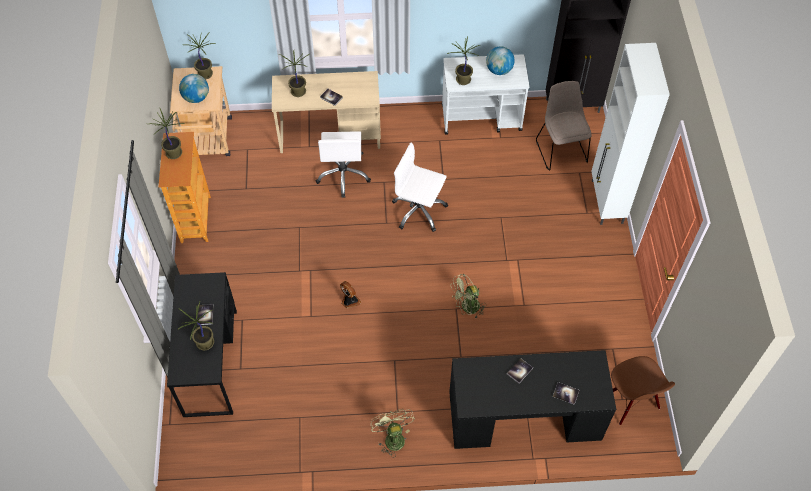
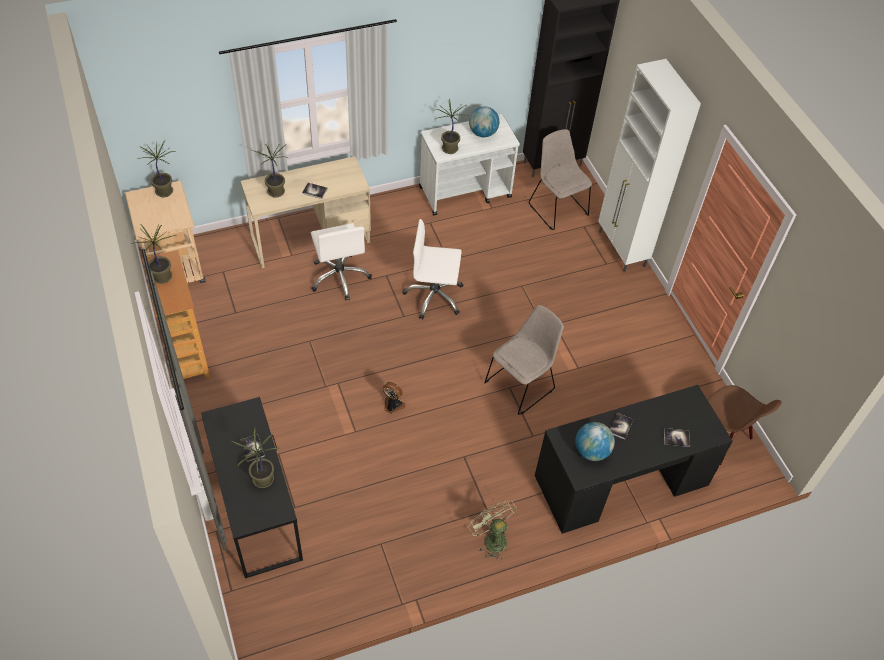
camera: 20 degrees left, 5 degrees down
(196, 98) = (162, 218): globe -> globe (591, 451)
(467, 308) = (521, 384): green fan -> beige chair

